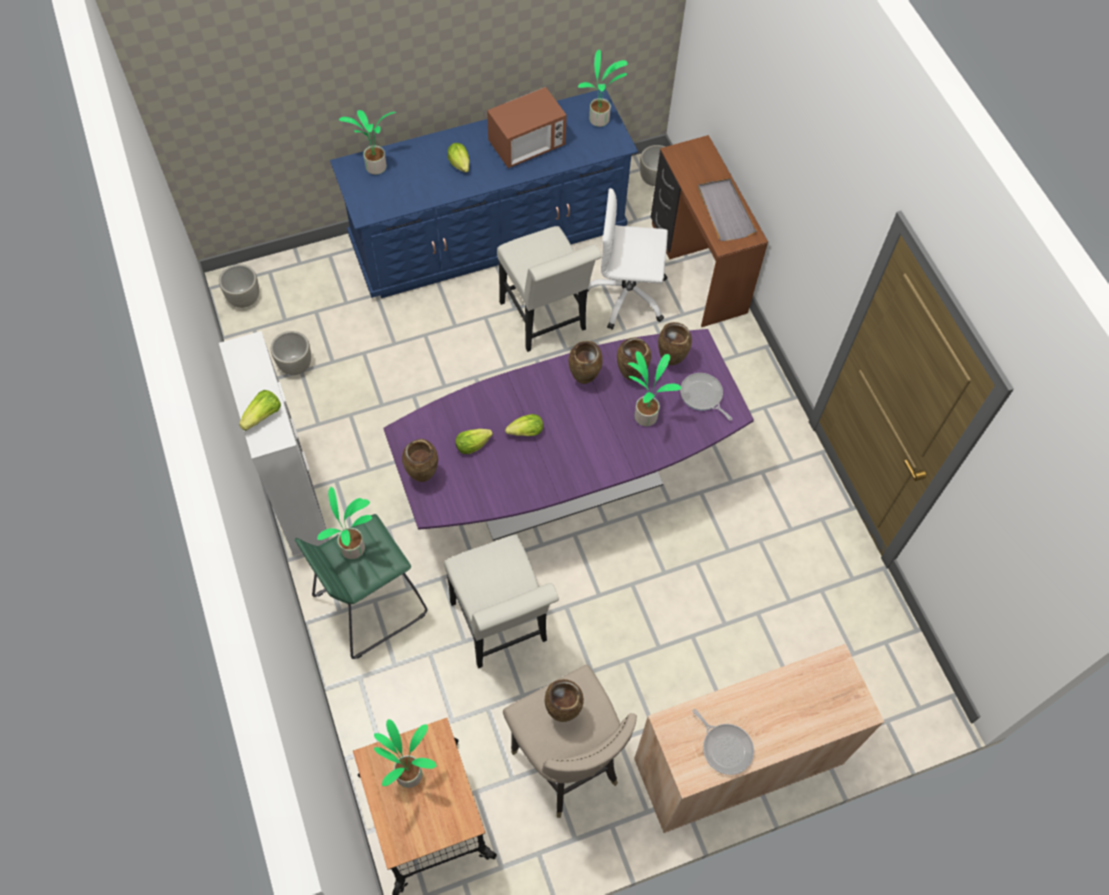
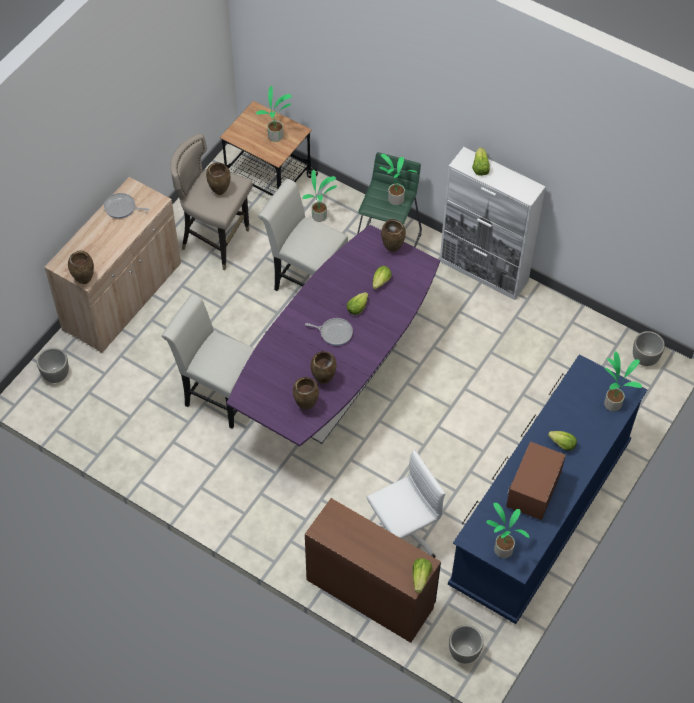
camera: 145 degrees right, 5 degrees down
(295, 366) = (566, 340): grey planter -> grey planter (56, 375)
(545, 320) = (441, 476): white chair -> white chair (217, 394)
(584, 380) = (350, 359): brown vase -> brown vase (84, 281)
(645, 415) = (295, 362): potted plant -> potted plant (320, 217)
(689, 146) = (420, 577): none -> lettuce
(702, 396) = (269, 396): frying pan -> frying pan (334, 332)
(725, 211) = (352, 538): grey tray -> none

